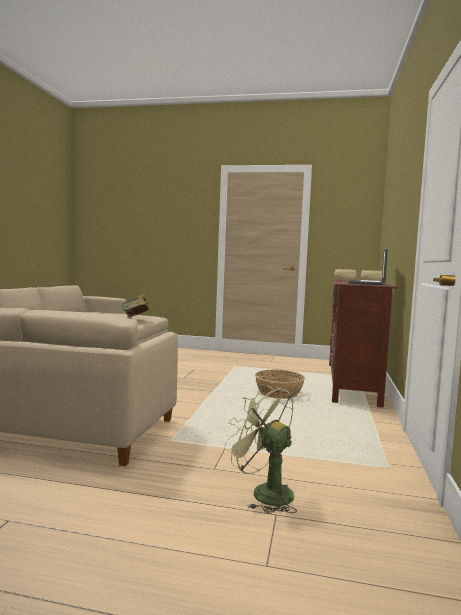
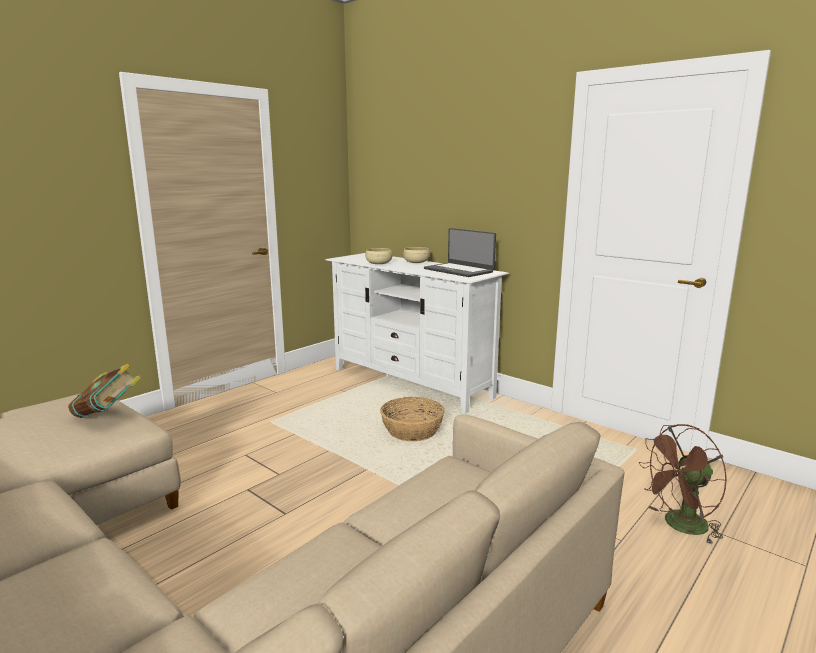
camera: 60 degrees left, 10 degrees up
(264, 493) = (680, 526): green fan -> brown fan
(352, 383) = (411, 382): brown tv stand -> white tv stand

